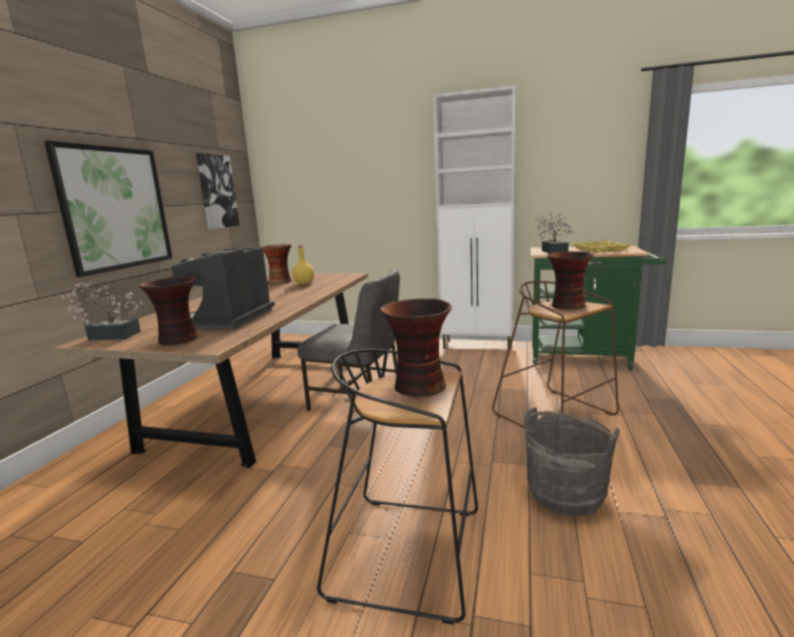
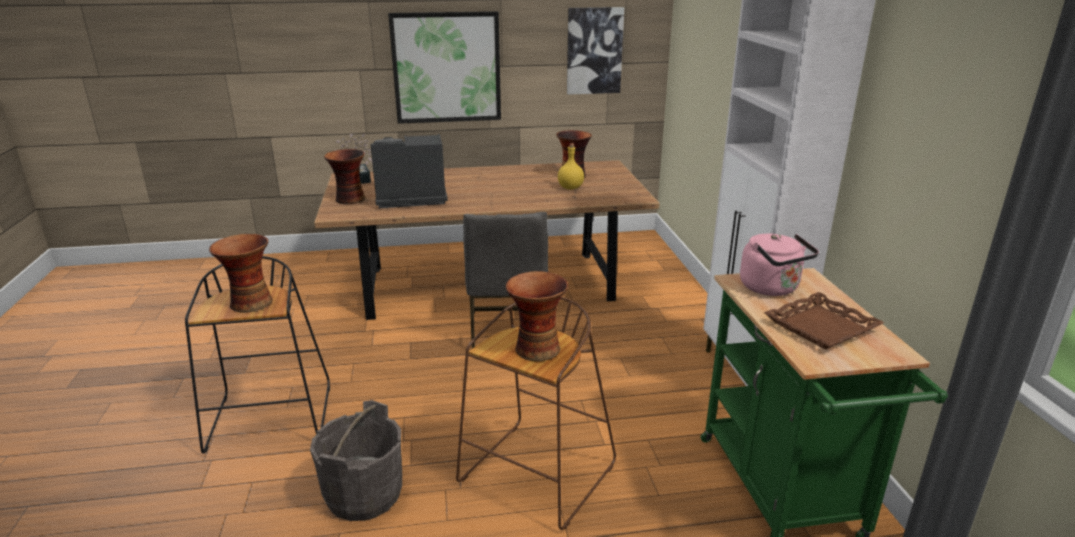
camera: 65 degrees right, 10 degrees up
(553, 251) = (772, 288): potted plant -> pink kettle
(599, 249) = (820, 326): yellow tray -> brown tray

